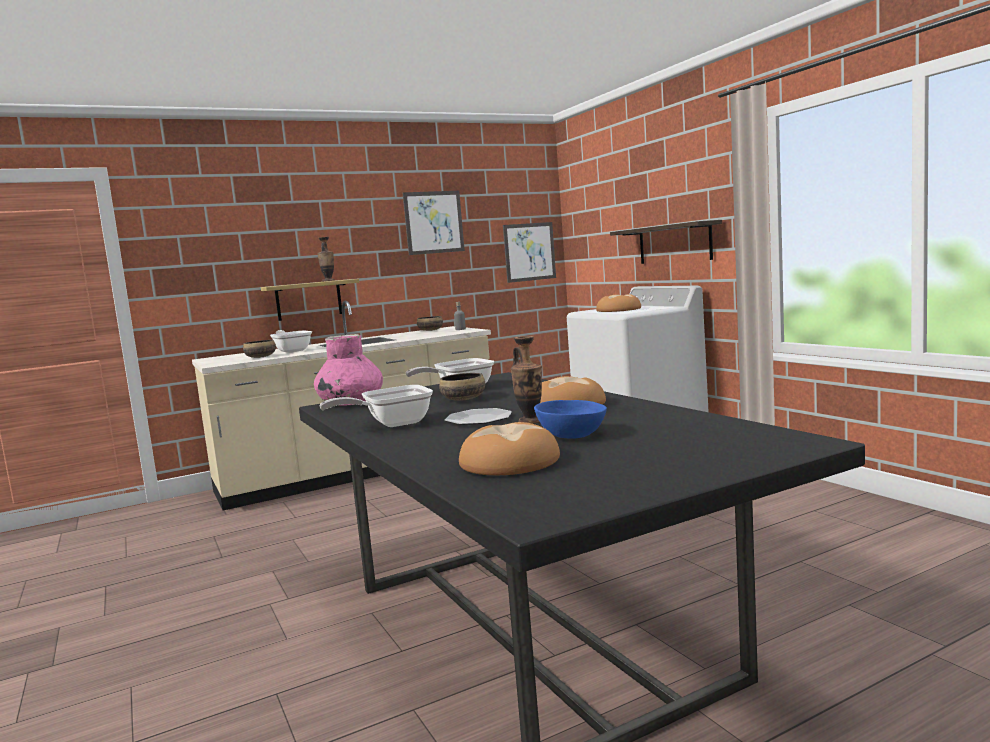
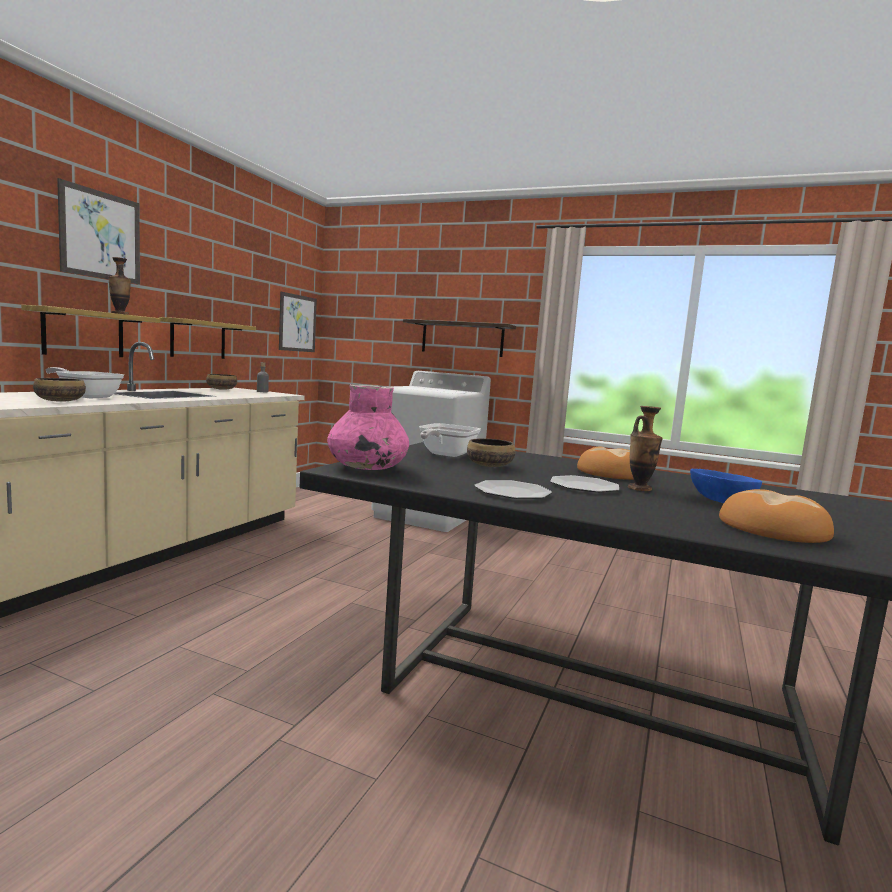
camera: 40 degrees left, 0 degrees up
(391, 424) = (512, 492): frying pan -> plate
(413, 287) = (198, 339): none -> shelf
(433, 222) = (224, 272): picture -> picture (101, 235)
(619, 310) = (430, 389): bread -> none

